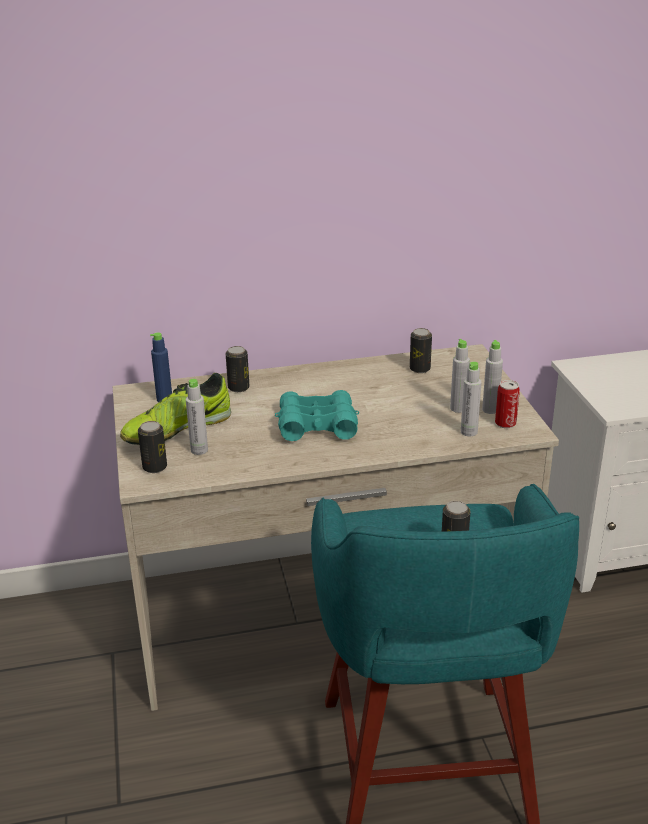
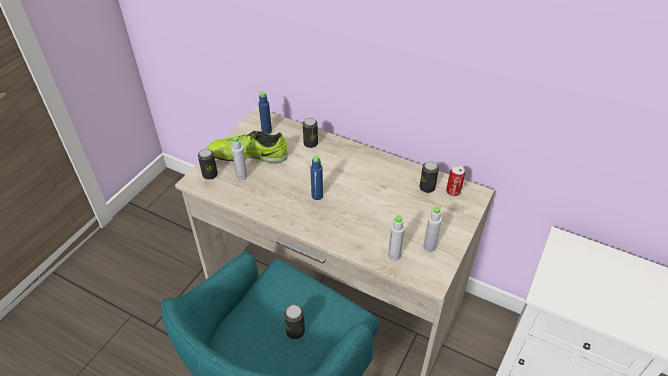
camera: 40 degrees right, 15 degrees up
(317, 425) = (317, 196): turquoise binoculars -> blue bottle
(458, 408) = (411, 233): grey bottle -> none
(505, 423) = (425, 264): can -> can (453, 191)

